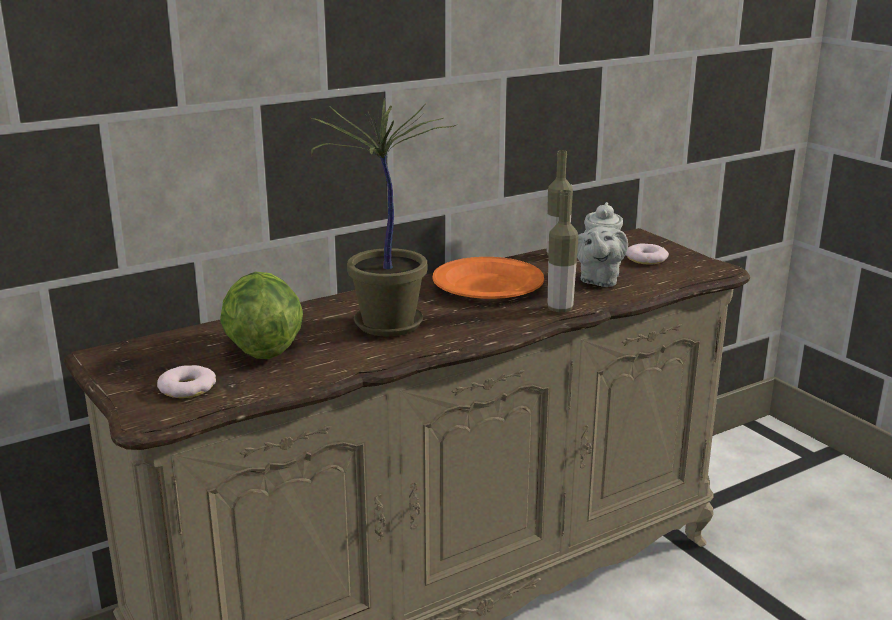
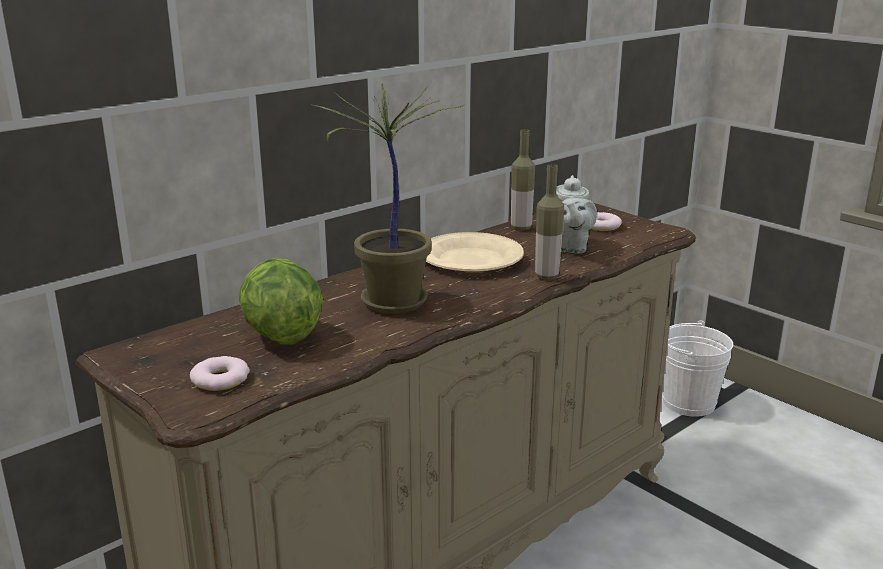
camera: 10 degrees left, 0 degrees up
(487, 285) = (470, 258): orange plate -> beige plate
(766, 464) = (688, 403): none -> white bucket

